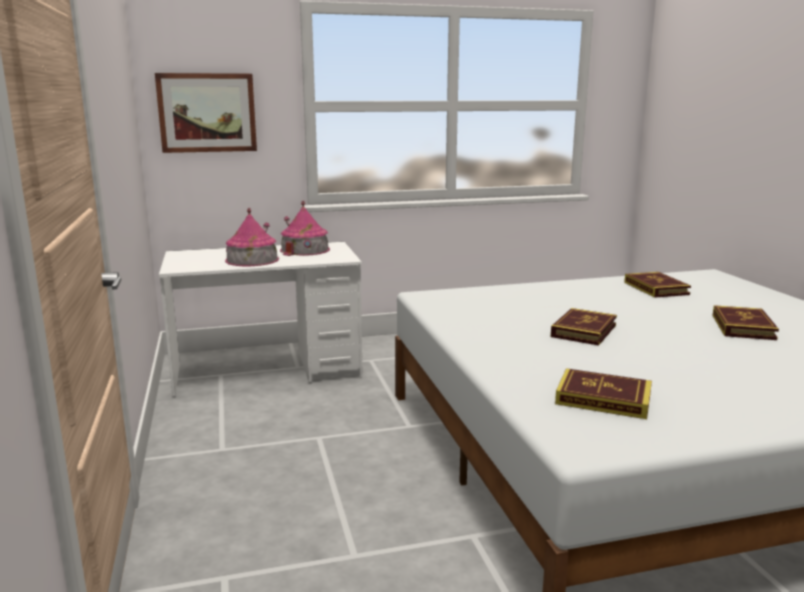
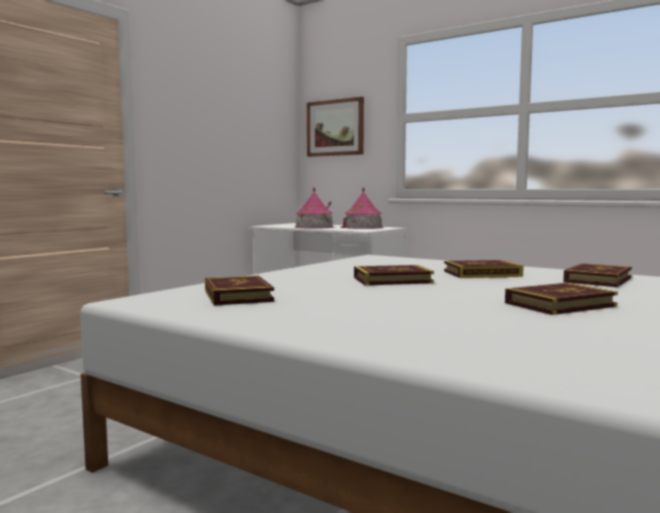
camera: 50 degrees right, 10 degrees down
(587, 301) = (482, 274): none -> book

